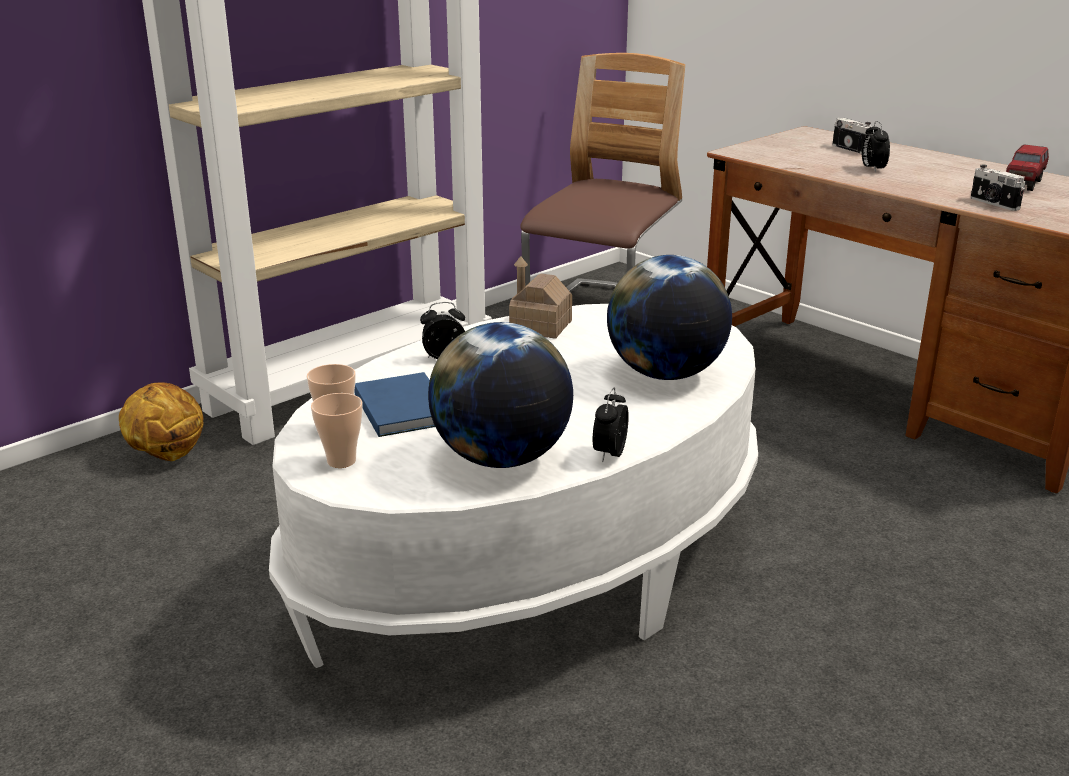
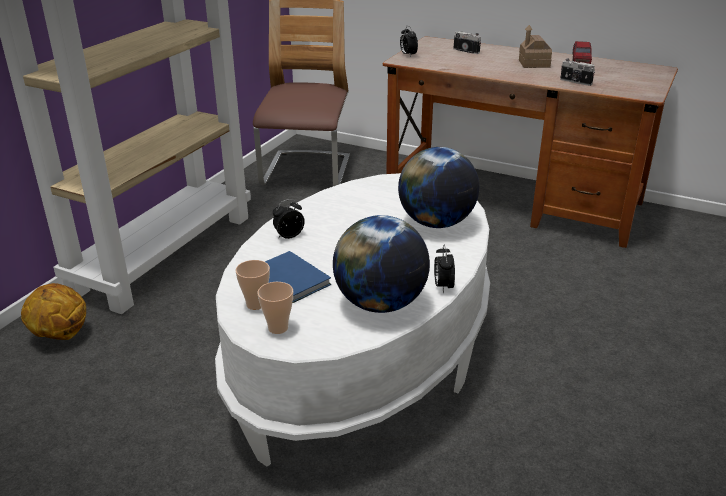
camera: 20 degrees left, 5 degrees up
(540, 326) = (334, 201): toy house -> toy house (534, 64)
(872, 169) = (490, 65): alarm clock -> alarm clock (408, 55)

